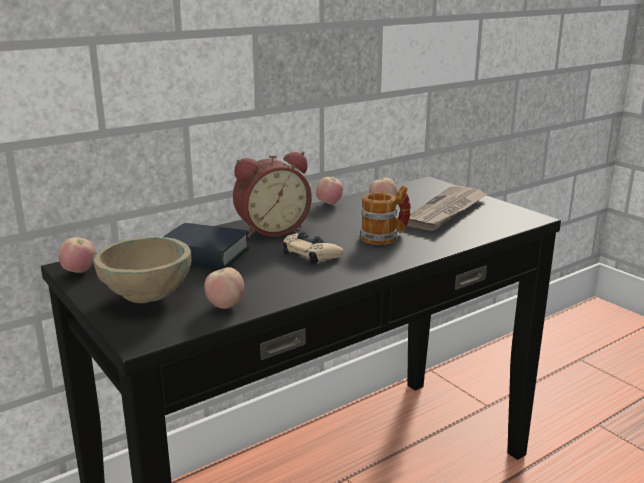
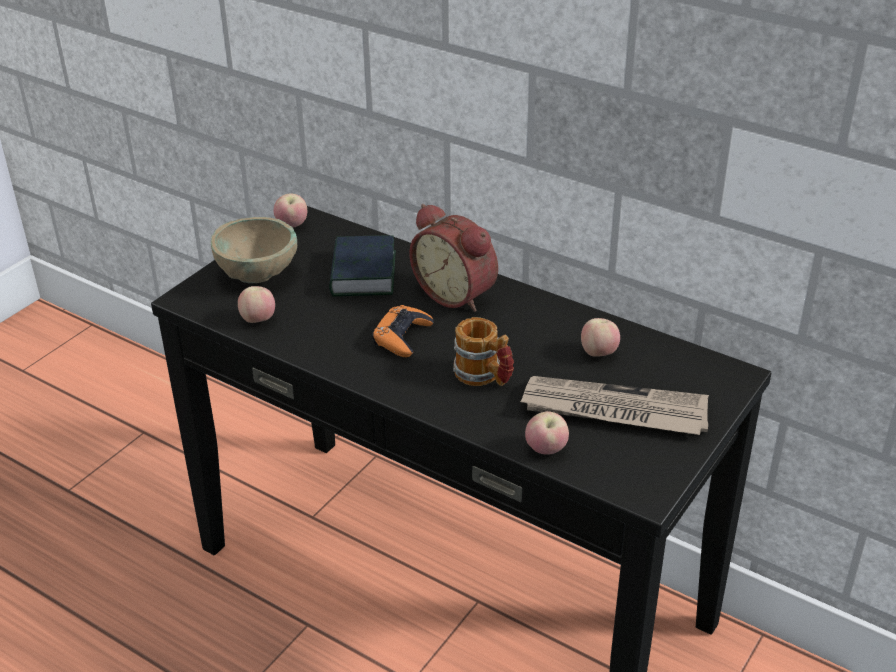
camera: 70 degrees right, 15 degrees up
(311, 254) = (402, 337): beige game controller -> orange game controller
(329, 204) = (570, 312): apple -> apple (546, 450)

